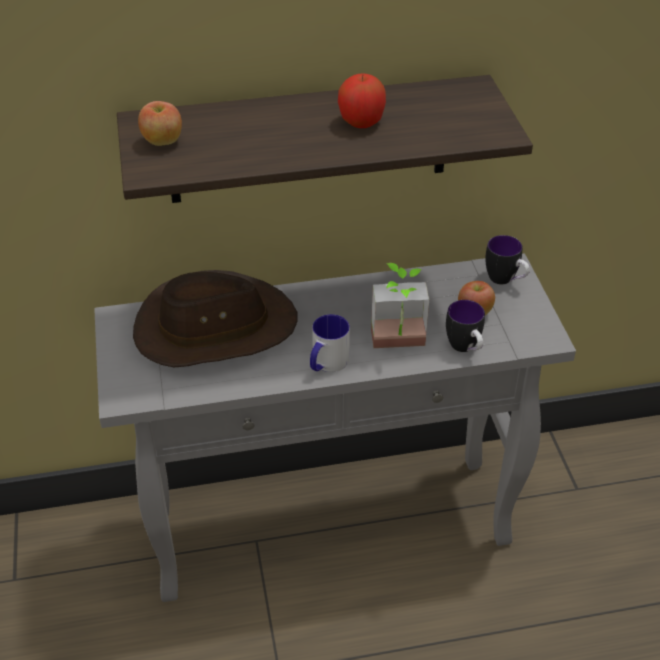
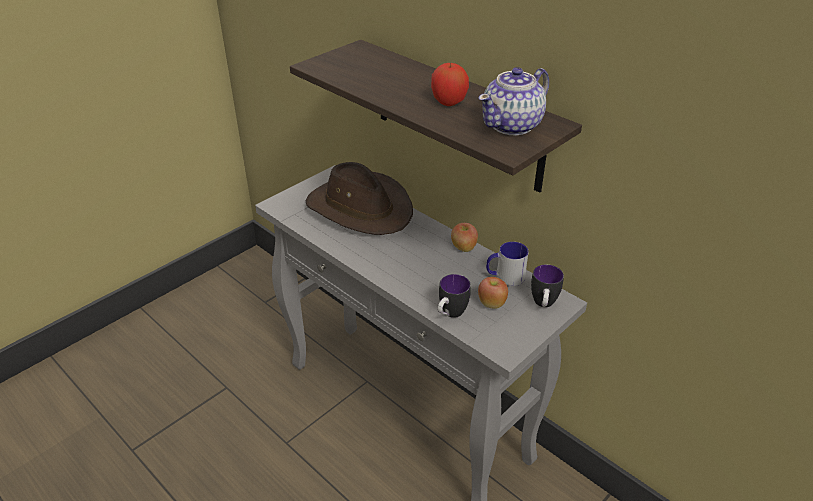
camera: 55 degrees right, 5 degrees down
(162, 142) = (346, 58): apple -> apple (463, 248)
(326, 363) = (373, 261): mug -> mug (504, 277)
(399, 345) = (421, 284): potted plant -> none
(453, 109) = (512, 125): none -> teapot

